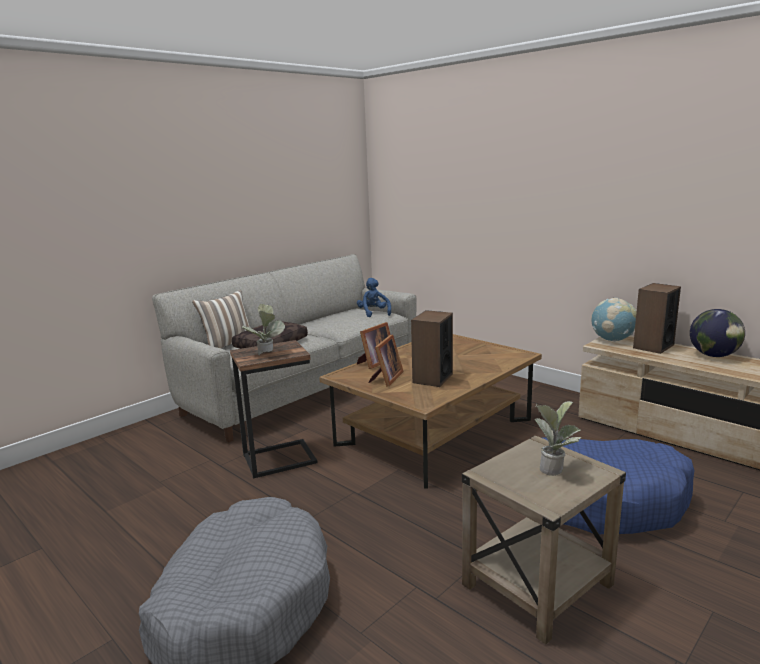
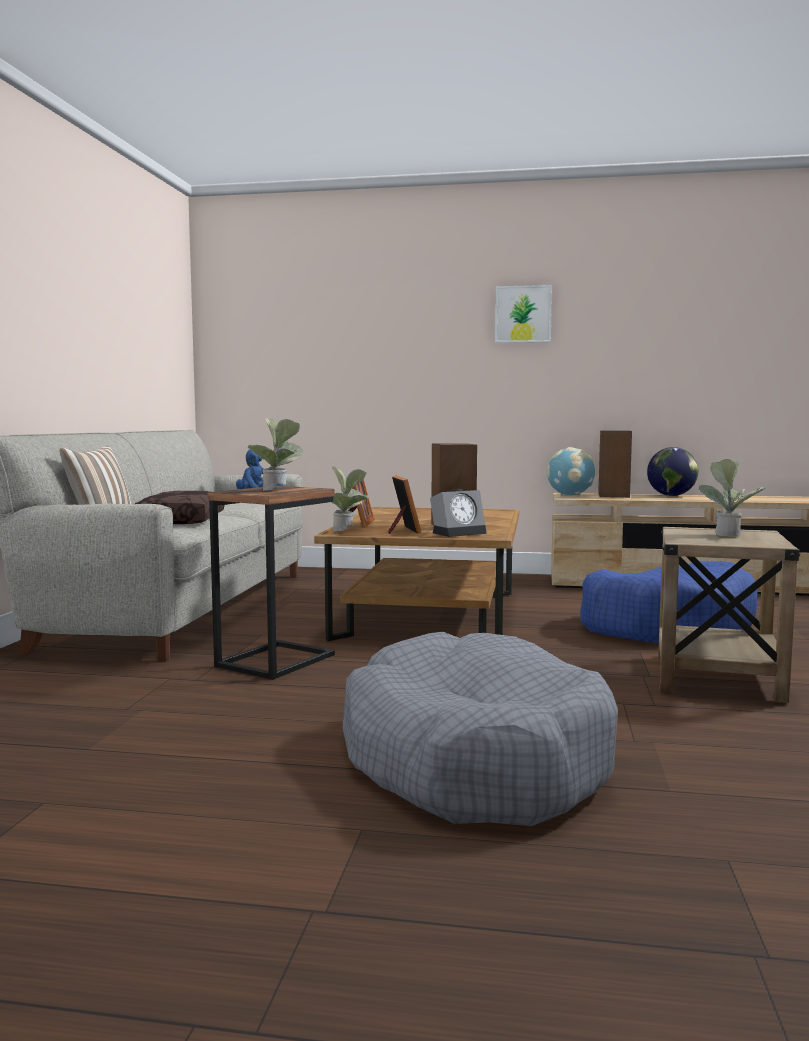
camera: 35 degrees left, 10 degrees down
(348, 374) = (347, 531): none -> potted plant
(413, 392) = (459, 533): none -> alarm clock
(593, 169) = (523, 314): none -> picture

